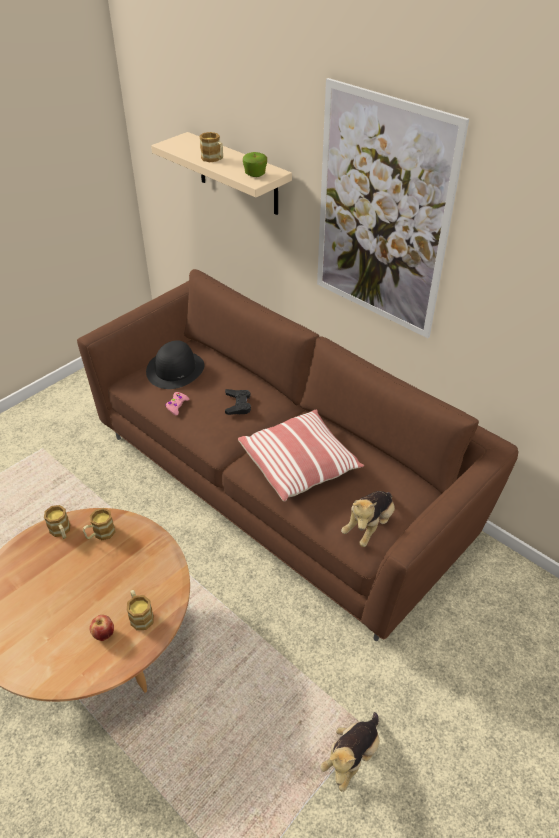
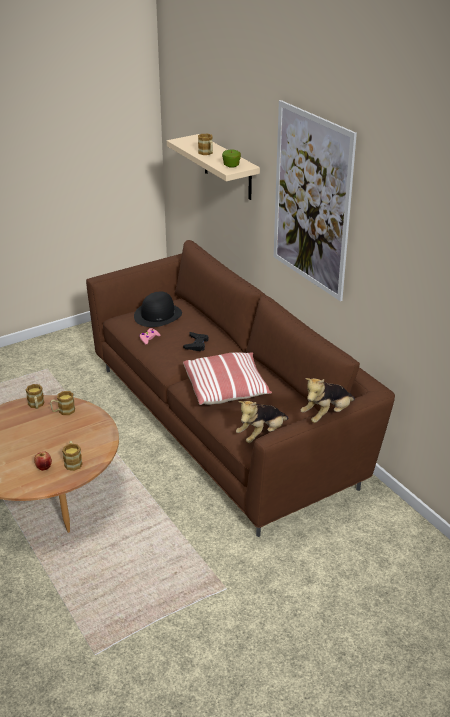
camera: 15 degrees right, 10 degrees down
(351, 757) = (205, 601): plush toy -> plush toy (327, 415)

